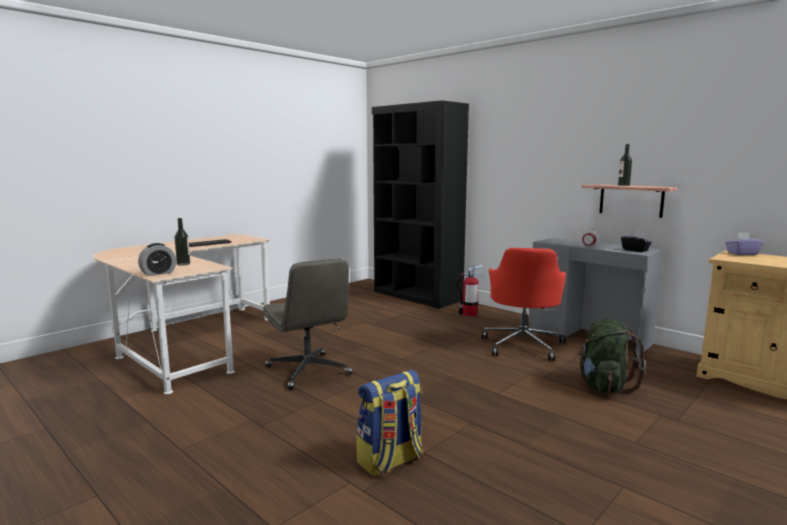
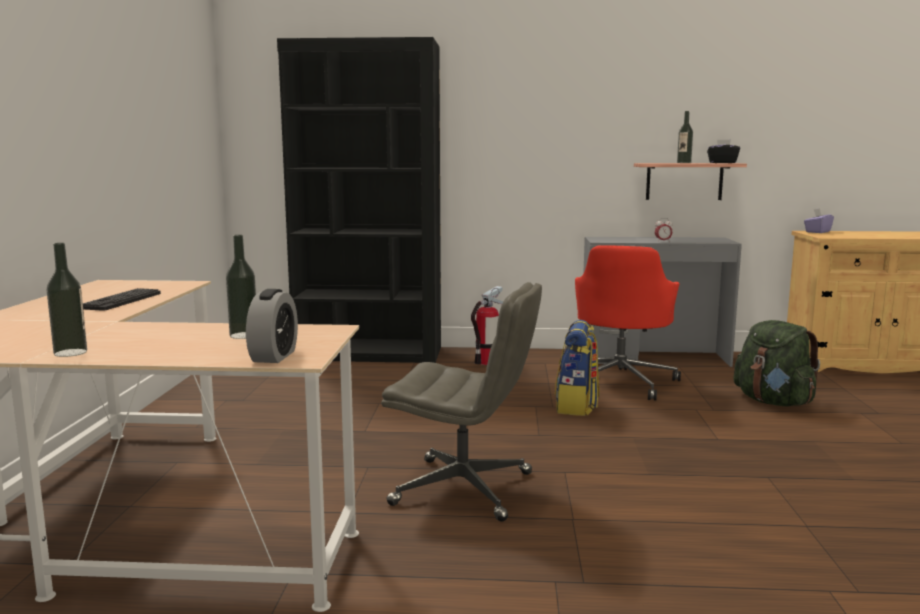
camera: 40 degrees left, 0 degrees up
(123, 260) = (70, 352): none -> bottle
(390, 461) = (804, 549): backpack -> backpack (577, 406)
(523, 345) = (620, 382): red office chair -> red office chair turned 45 degrees clockwise
(635, 250) = (712, 240): black tissue box -> black tissue box (722, 163)

